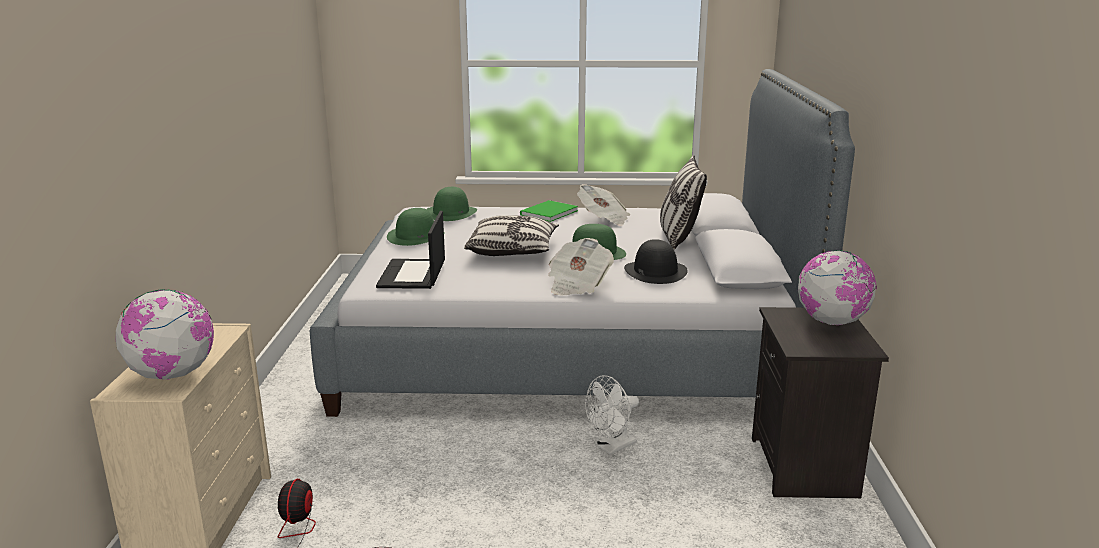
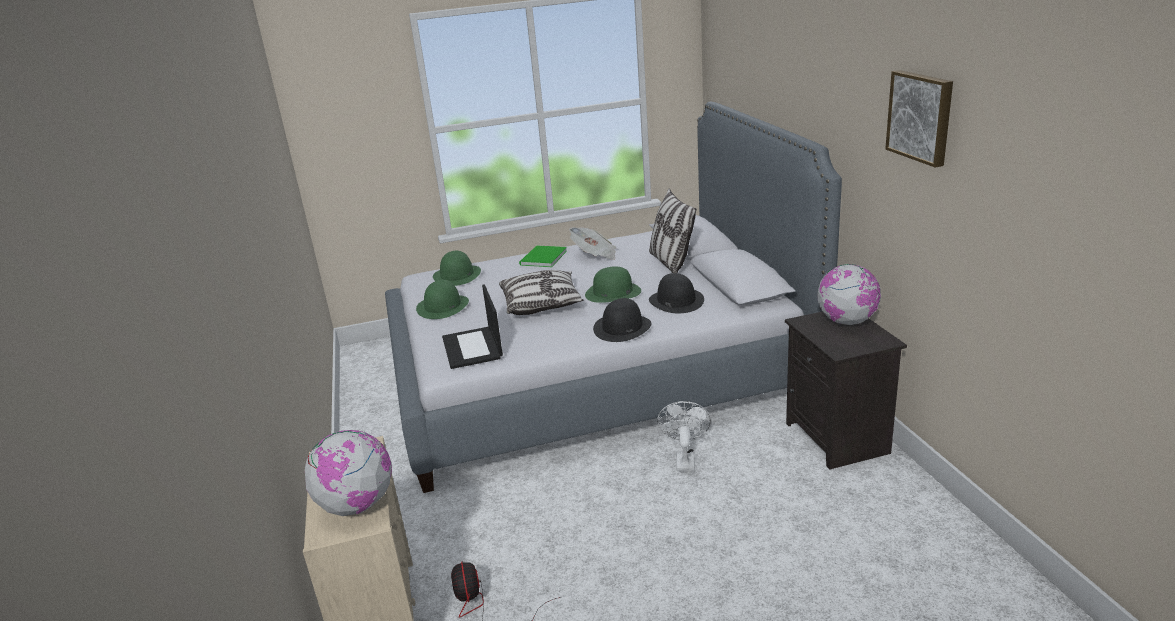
camera: 15 degrees left, 5 degrees up
(577, 285) = (622, 327): newspaper -> black hat
(612, 447) = (684, 459): white fan -> white fan turned 150 degrees clockwise
(934, 67) = (921, 116): none -> picture

